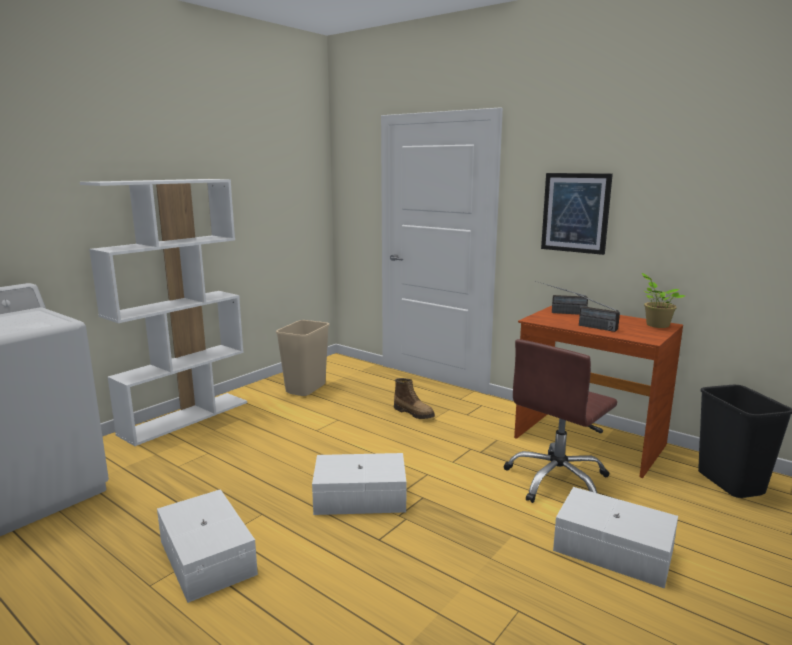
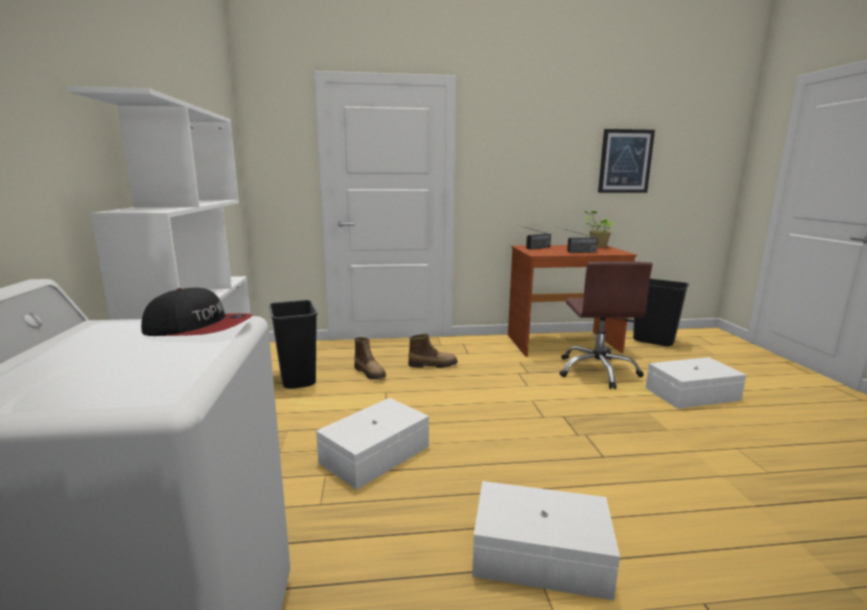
camera: 45 degrees left, 0 degrees up
(44, 321) = (199, 328): none -> cap
(306, 389) = (298, 380): beige trash can -> black trash can
(357, 402) = (370, 373): none -> boot
(359, 496) = (528, 437): white storage box -> white storage box (373, 454)
(575, 212) = (524, 168): picture -> picture (625, 161)

